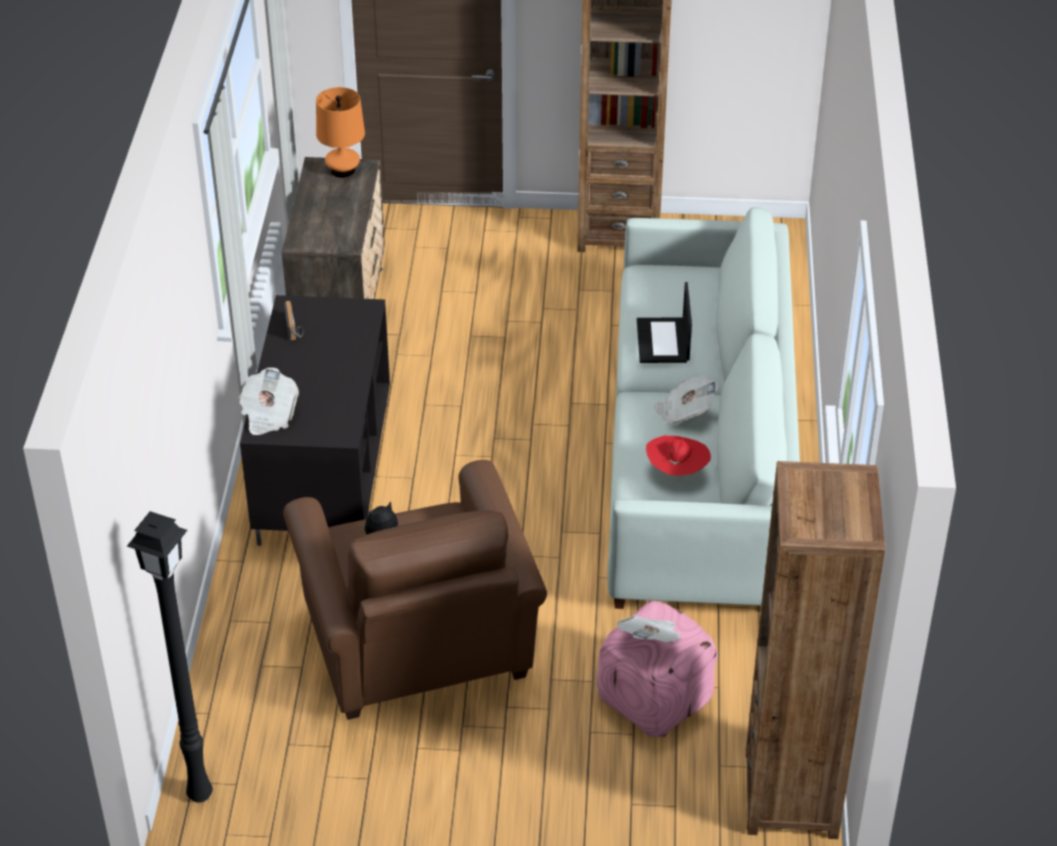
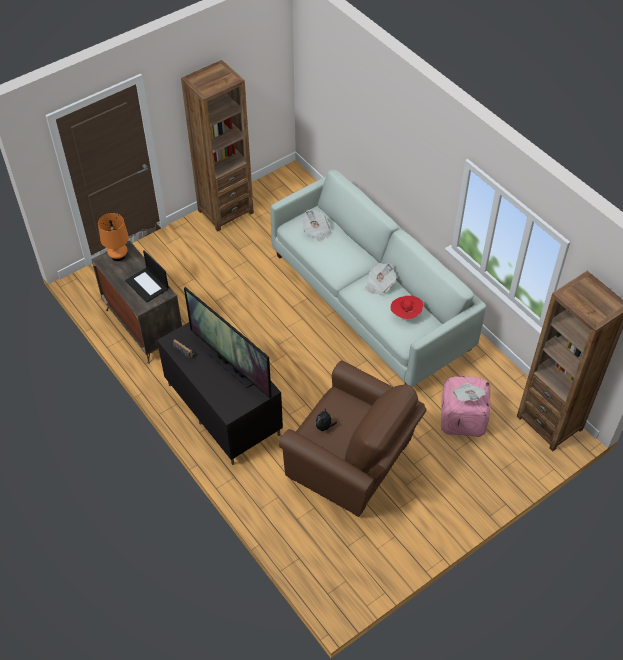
camera: 40 degrees left, 10 degrees up
(197, 795) = (336, 598): black floor lamp -> none
(268, 415) = (223, 402): newspaper -> newspaper (316, 231)
(331, 381) = (231, 367): none -> television
(663, 341) = (335, 256): laptop -> laptop (147, 285)

